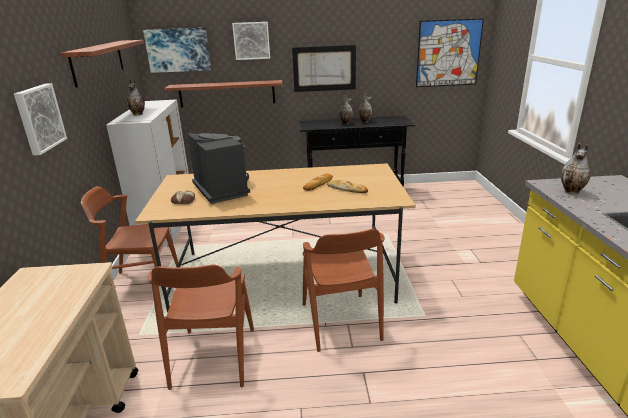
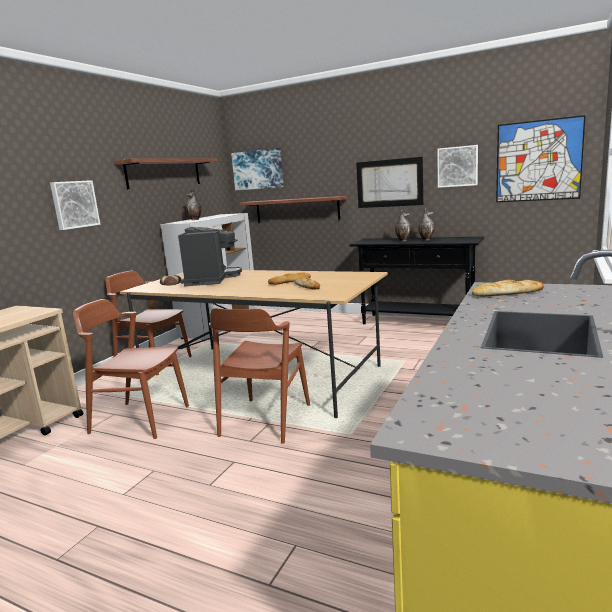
camera: 30 degrees right, 10 degrees down
(213, 357) = (139, 419): brown chair -> brown chair turned 75 degrees clockwise
(251, 40) = (319, 158): picture -> picture (457, 166)
(572, 191) = (506, 293): vase -> bread

